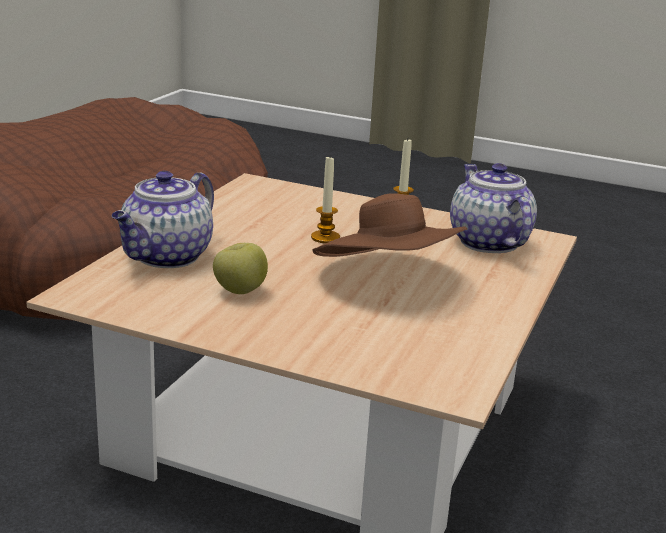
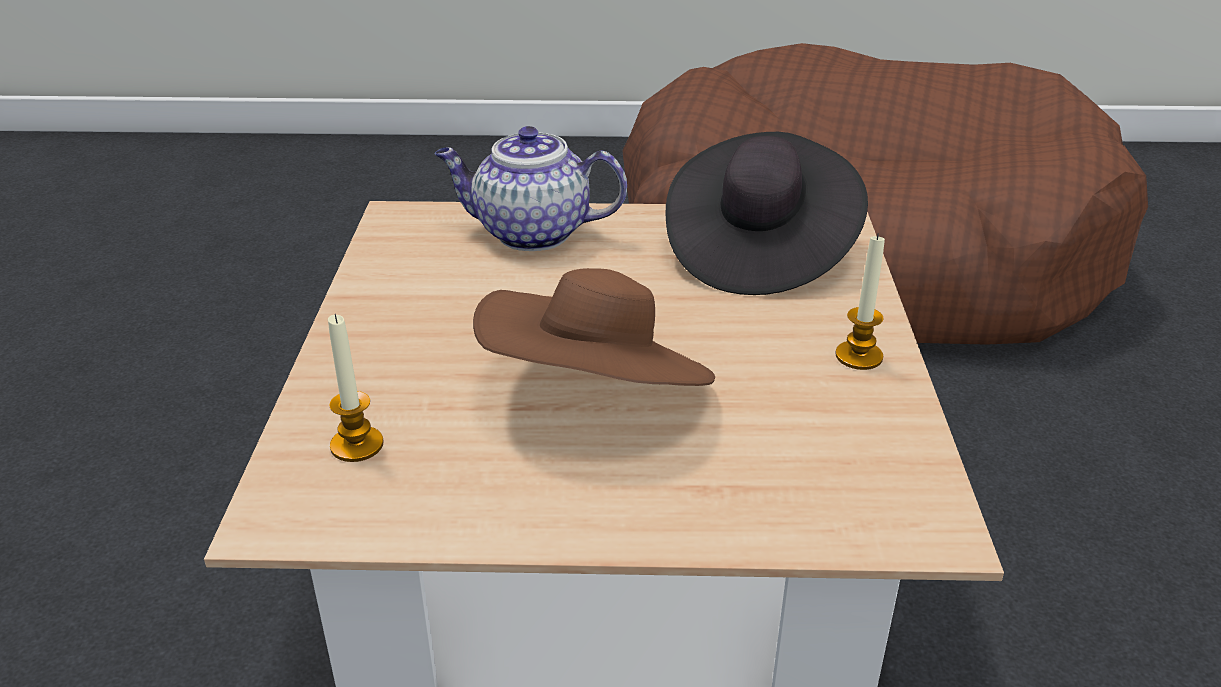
camera: 70 degrees right, 10 degrees up
(239, 291) = (472, 298): apple -> none
(269, 207) = (758, 251): none -> black hat
(325, 238) = (696, 314): candle -> candle (357, 445)
(487, 242) = (840, 461): teapot -> none

